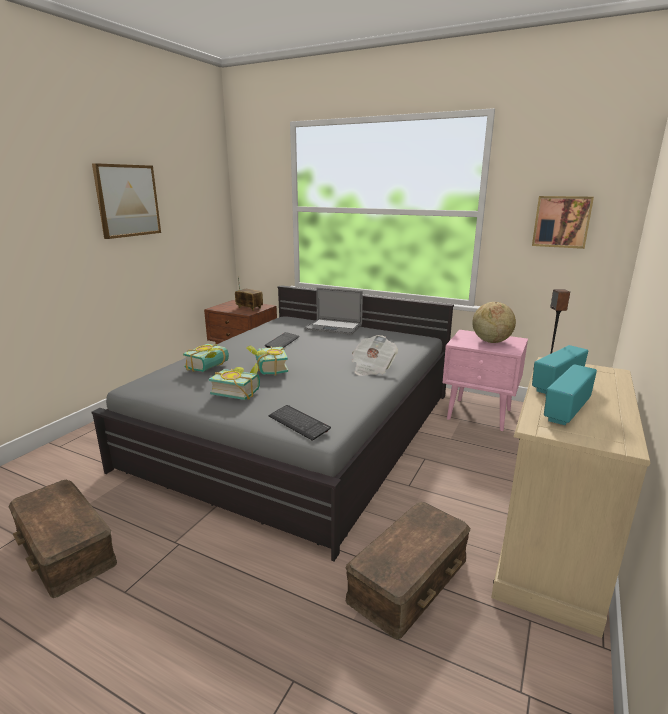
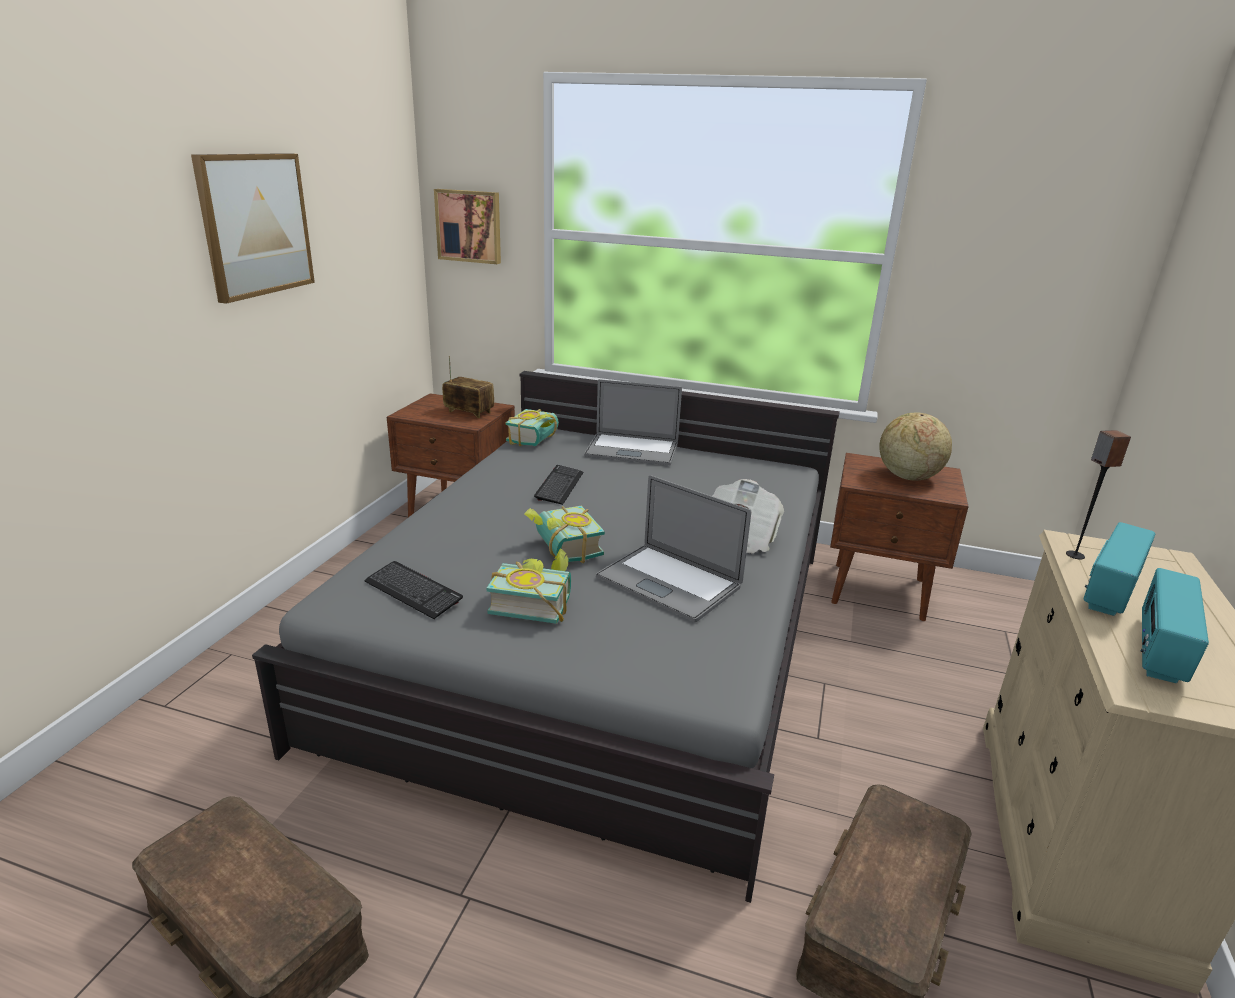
camera: 10 degrees left, 5 degrees up
(210, 367) = (457, 550): book -> book (537, 440)
(299, 423) = (674, 670): keyboard -> keyboard (413, 591)
(319, 385) = (668, 582): none -> laptop
(480, 414) = (880, 591): pink nightstand -> brown nightstand
(561, 221) = (1024, 279): picture -> picture (469, 226)

